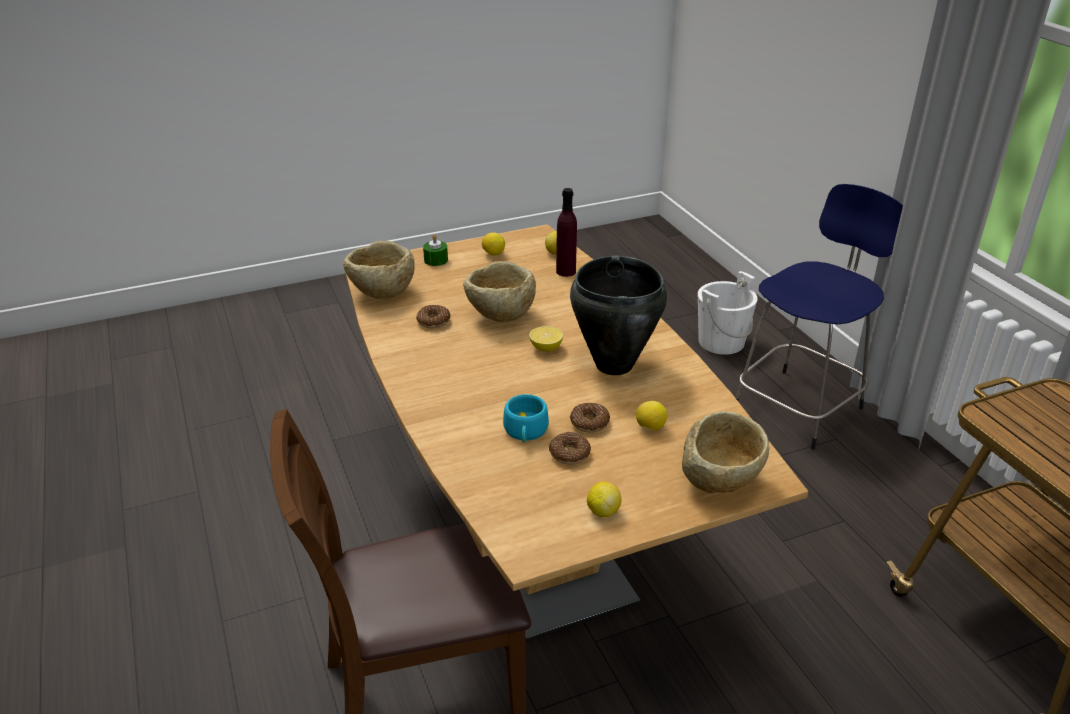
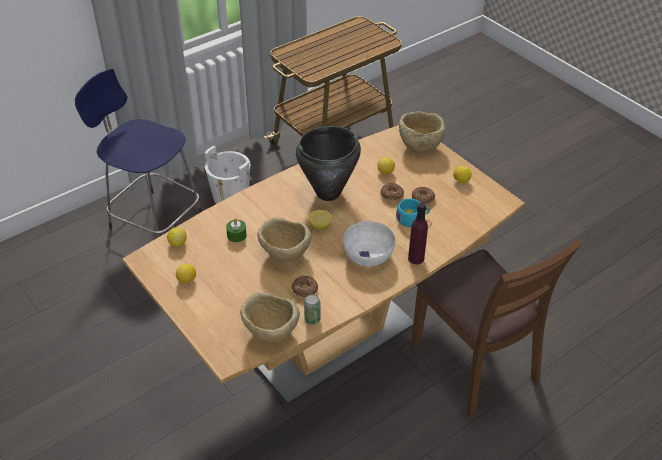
camera: 105 degrees left, 10 degrees up
(384, 320) = (312, 319): none -> can
(436, 260) = (205, 314): green candle -> green candle (236, 235)
(466, 377) = (368, 256): none -> white bowl
(566, 271) = (209, 233): purple bottle -> purple bottle (416, 258)
(721, 342) = (68, 265): white bucket -> white bucket (230, 197)

